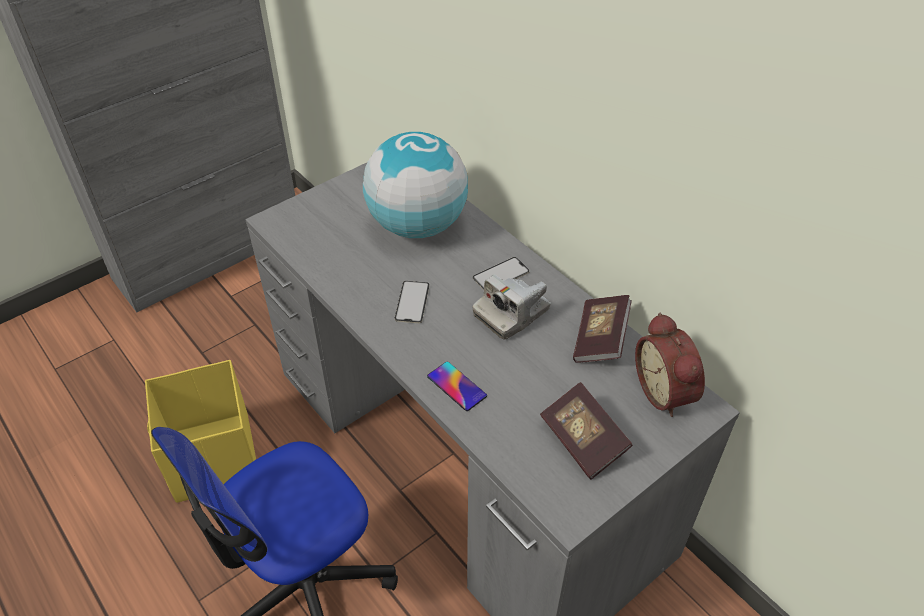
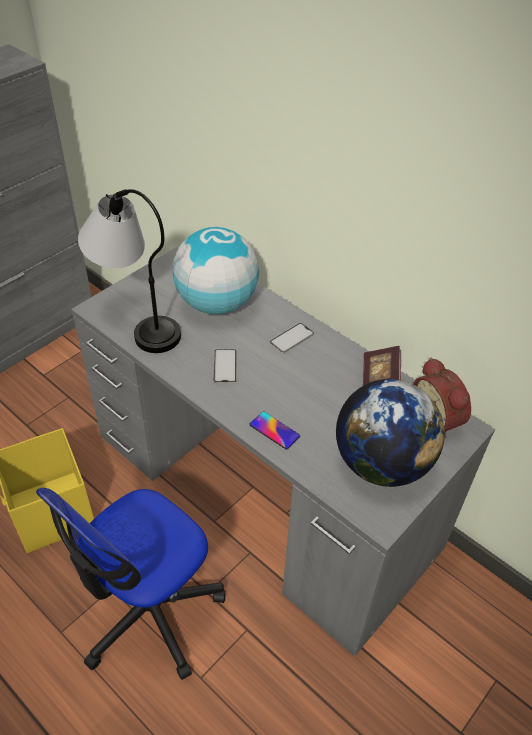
camera: 10 degrees left, 0 degrees up
(318, 239) = (137, 321): none -> table lamp
(511, 313) = (306, 368): camera -> none
(583, 440) = (381, 463): book -> globe

